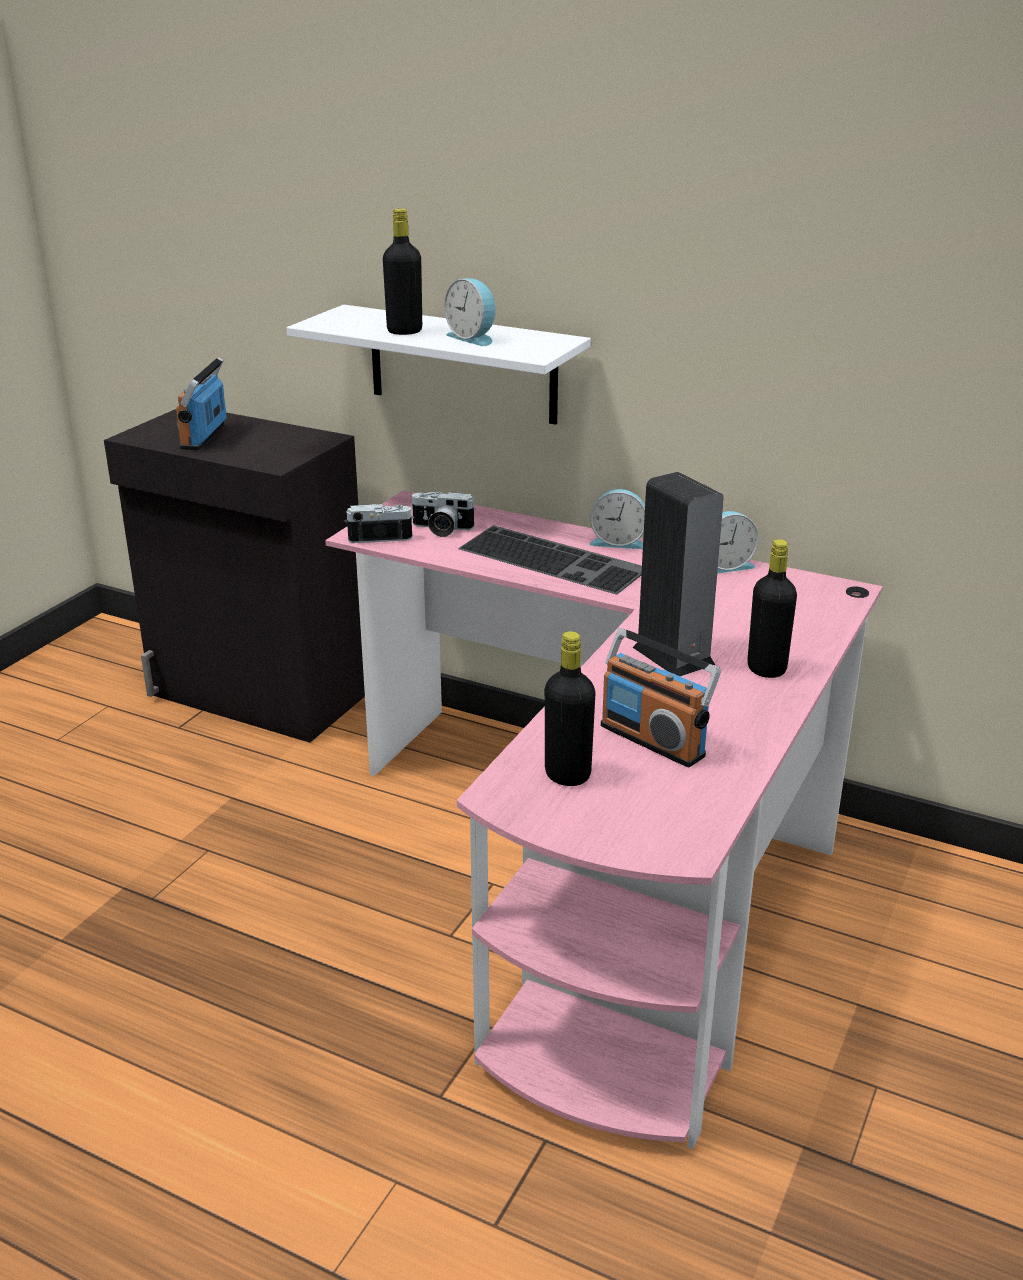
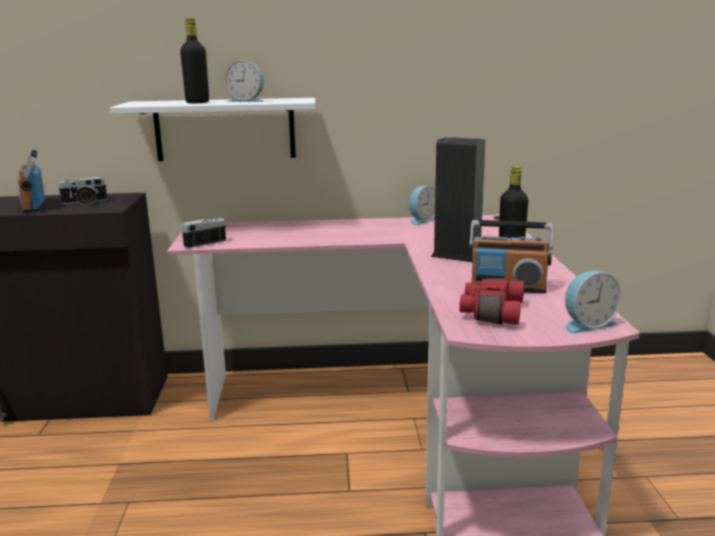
camera: 30 degrees left, 10 degrees down
(441, 529) = (238, 234): camera -> camera (84, 203)
(555, 559) = (327, 233): keyboard -> none
(567, 775) = (490, 312): black bottle -> red binoculars
(618, 542) = (351, 221): alarm clock -> alarm clock (587, 324)

